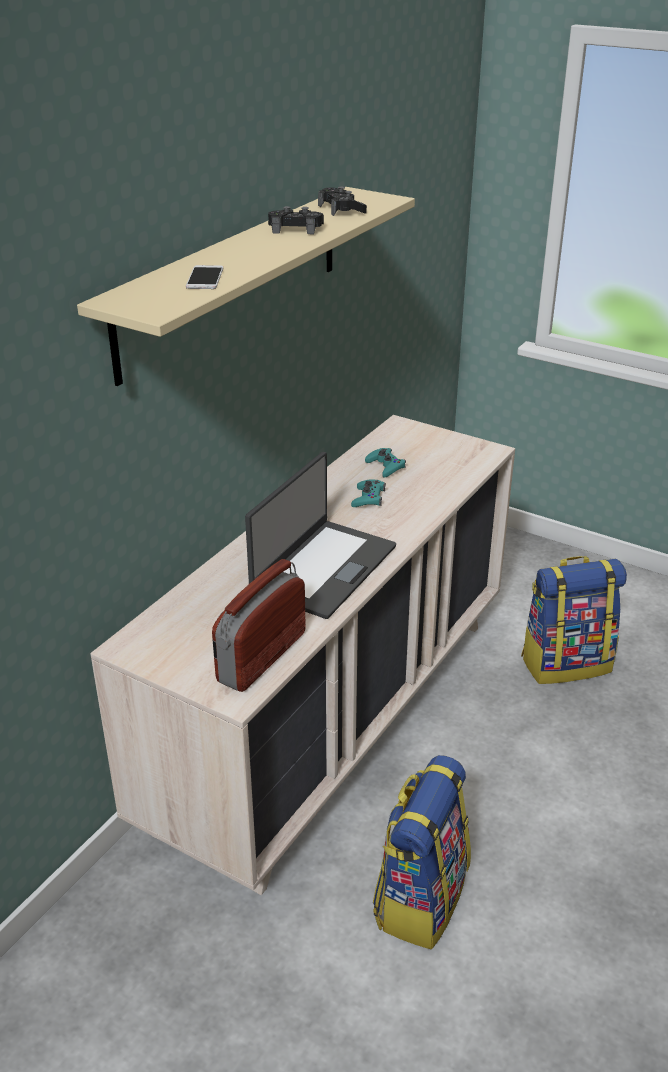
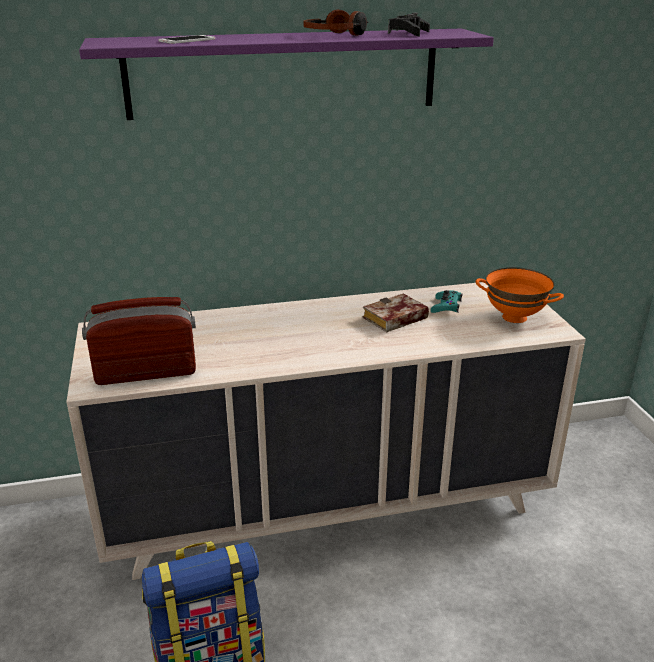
camera: 45 degrees right, 5 degrees down
(233, 279) = (284, 73): beige shelf -> purple shelf
(295, 229) = (336, 35): black game controller -> headphones
(322, 568) = (280, 345): laptop -> none
(368, 498) = (394, 320): turquoise game controller -> book
(447, 453) = (514, 317): none -> orange bowl
(566, 663) = (571, 587): backpack -> none

